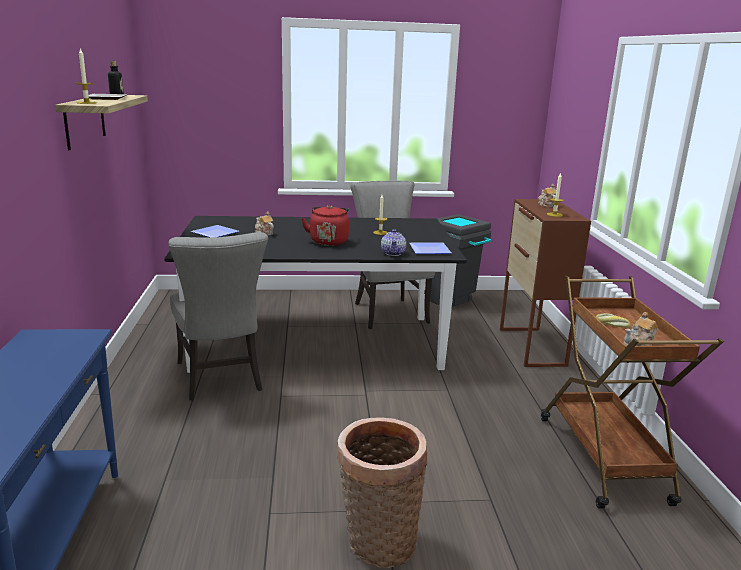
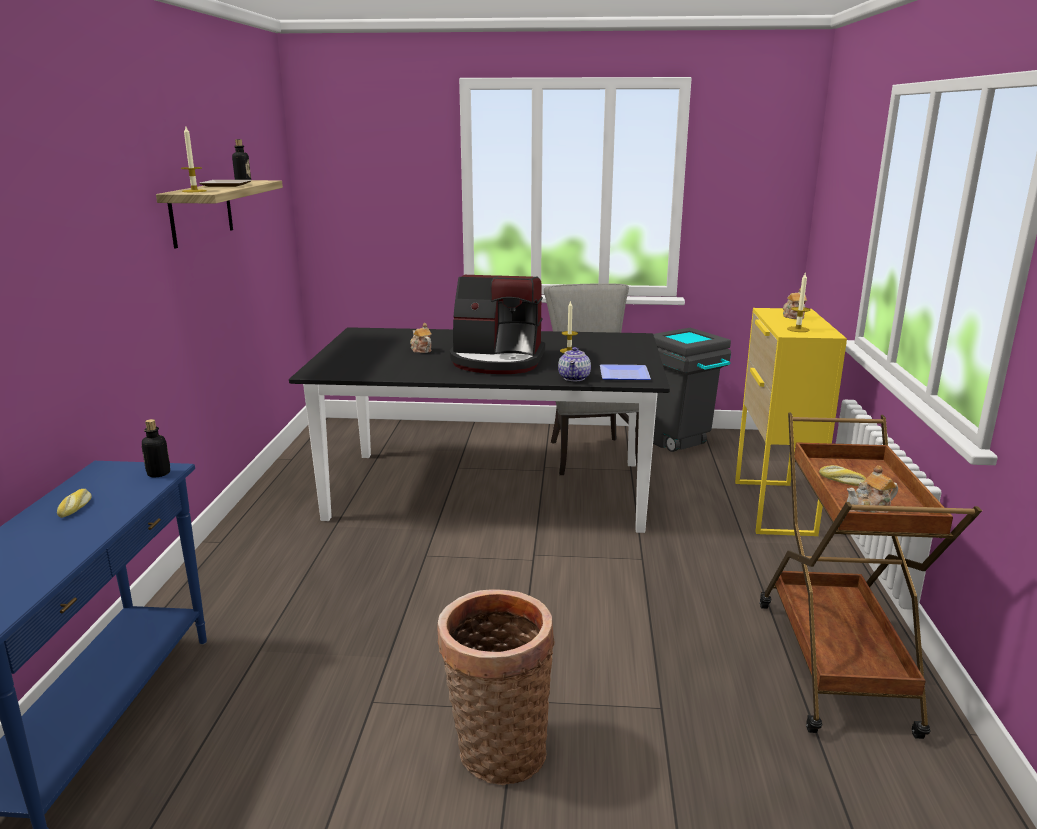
camera: 10 degrees right, 0 degrees up
(23, 369) = (76, 507): none -> bread
(84, 338) = (159, 473): none -> bottle
(217, 233) = (363, 350): plate -> none
(221, 378) = (359, 530): grey chair -> none
(328, 241) = (497, 361): red kettle -> coffee machine
(530, 347) = (772, 508): brown cabinet -> yellow cabinet

